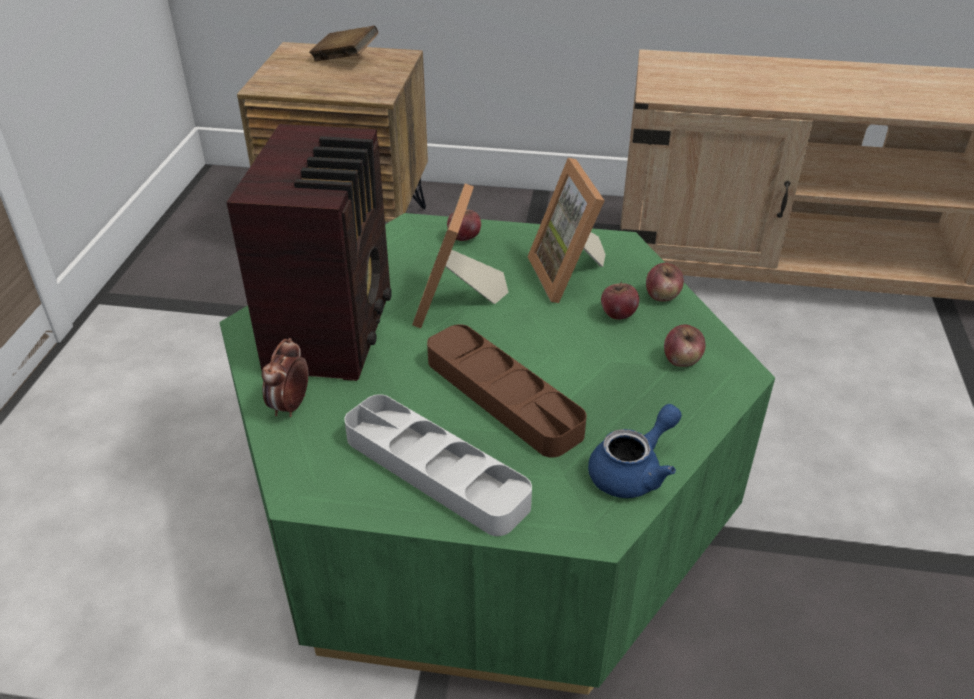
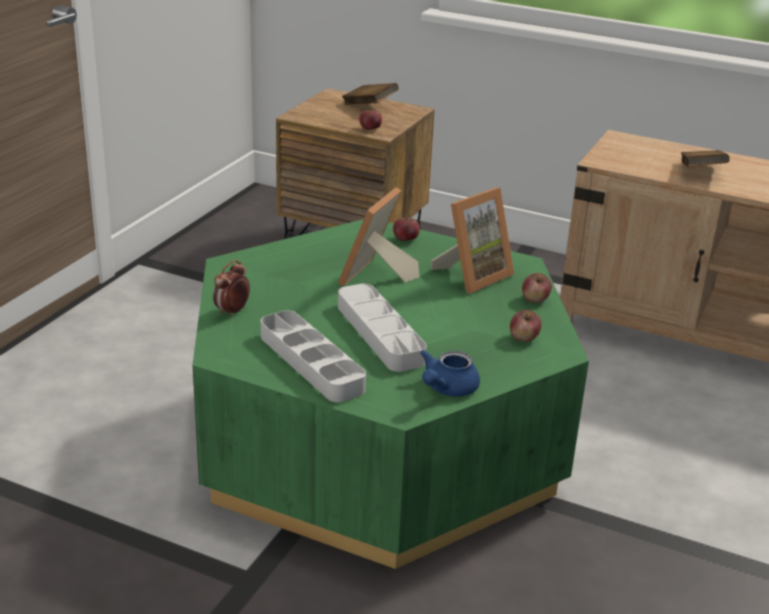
camera: 15 degrees right, 10 degrees down
(334, 329) = (282, 276): radio -> none
(502, 396) = (379, 333): brown tray -> grey tray
(571, 275) = (472, 275): picture frame -> picture frame turned 135 degrees counterclockwise
(618, 314) = (493, 304): apple -> apple (370, 129)
(633, 471) = (447, 389): blue teapot -> blue teapot turned 150 degrees clockwise
(774, 89) = (701, 172): none -> brown book

